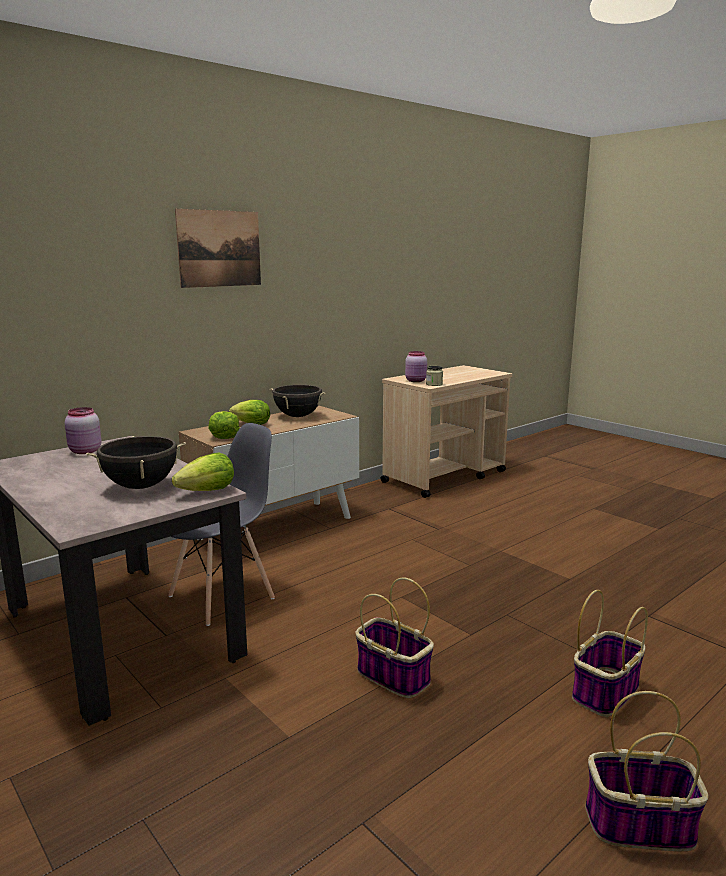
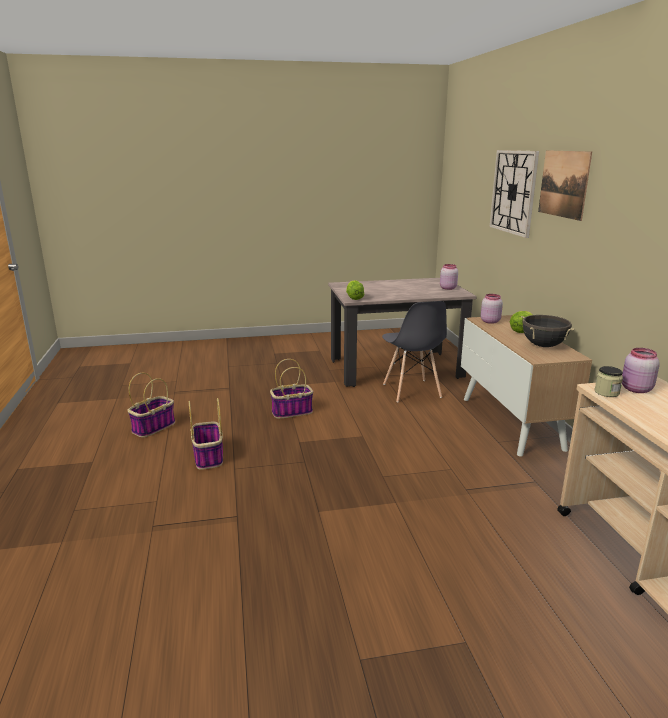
camera: 120 degrees right, 5 degrees up
(105, 269) = (513, 192): none -> wall clock
(141, 486) = (376, 291): black cooking pot -> none
(223, 436) = (489, 321): lettuce -> pink jar

